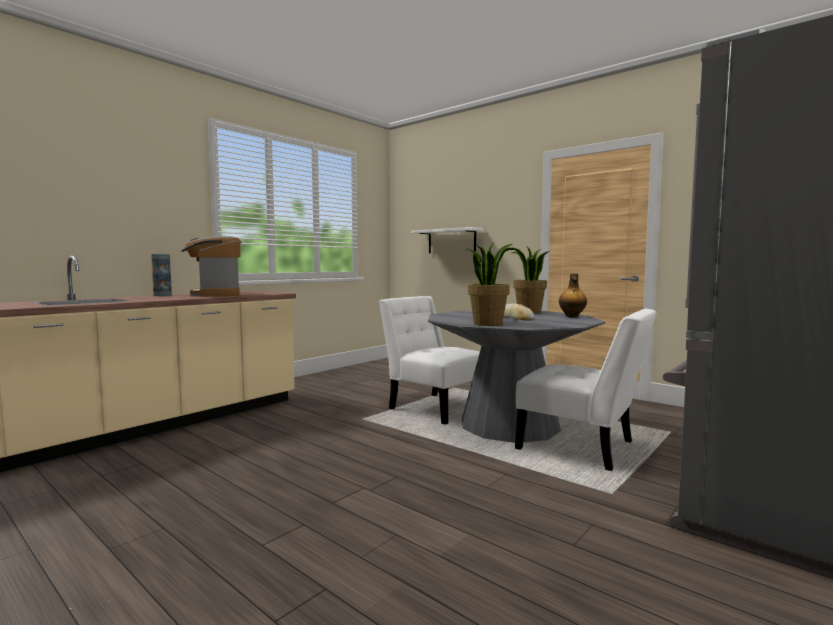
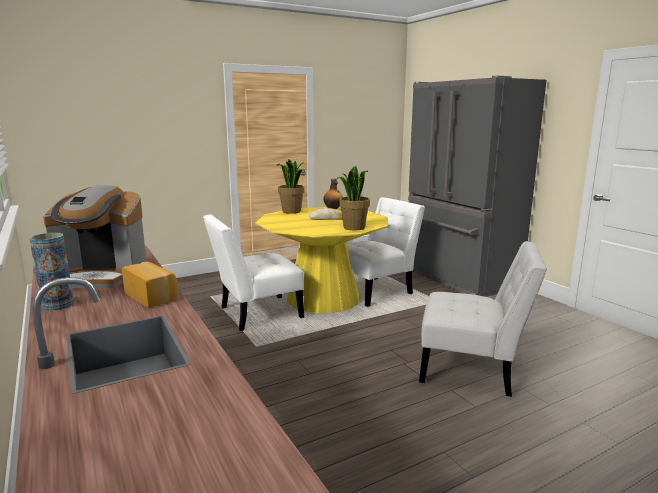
camera: 70 degrees left, 10 degrees up
(171, 298) = (152, 296): none -> bread
(369, 538) = (472, 370): none -> white chair
(451, 241) = (120, 146): white shelf -> none
(509, 425) = (323, 299): grey dining table -> yellow dining table

